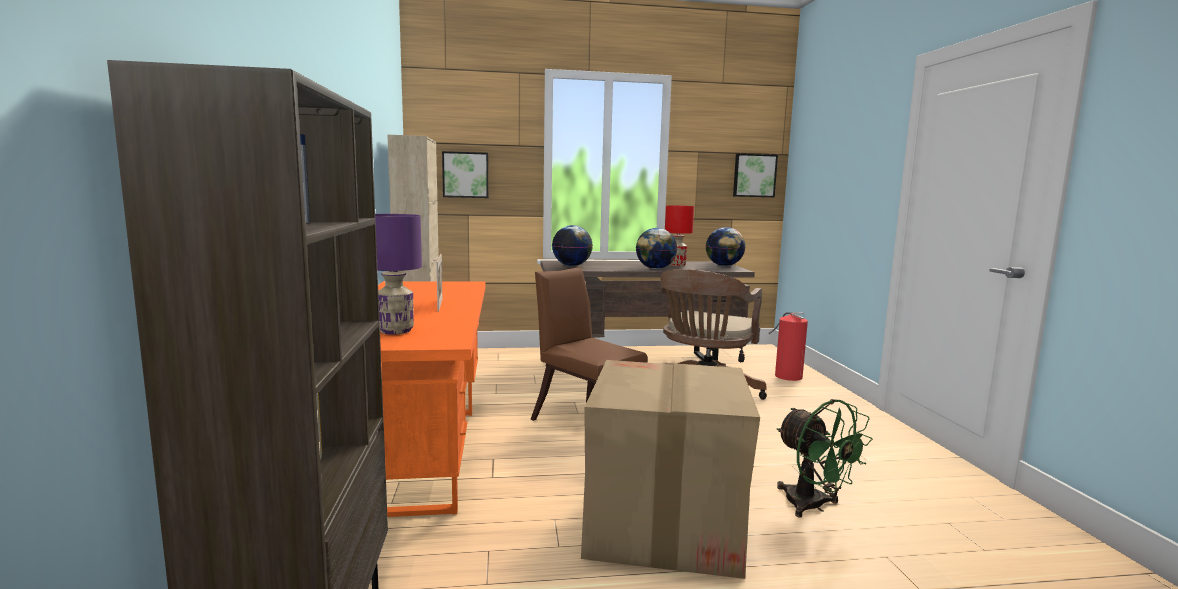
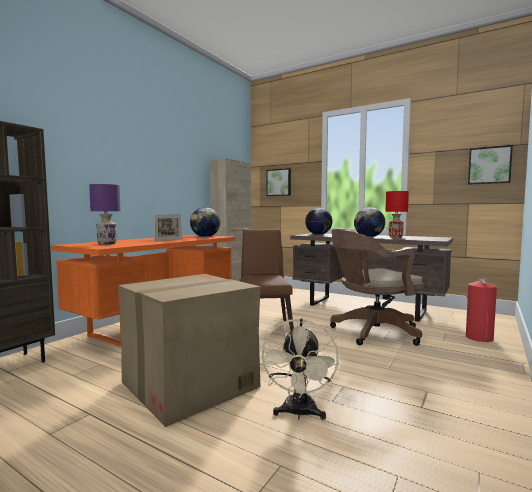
camera: 40 degrees right, 5 degrees down
(724, 265) = (437, 238): globe -> globe (205, 237)
(813, 506) = (299, 414): green fan -> beige fan

